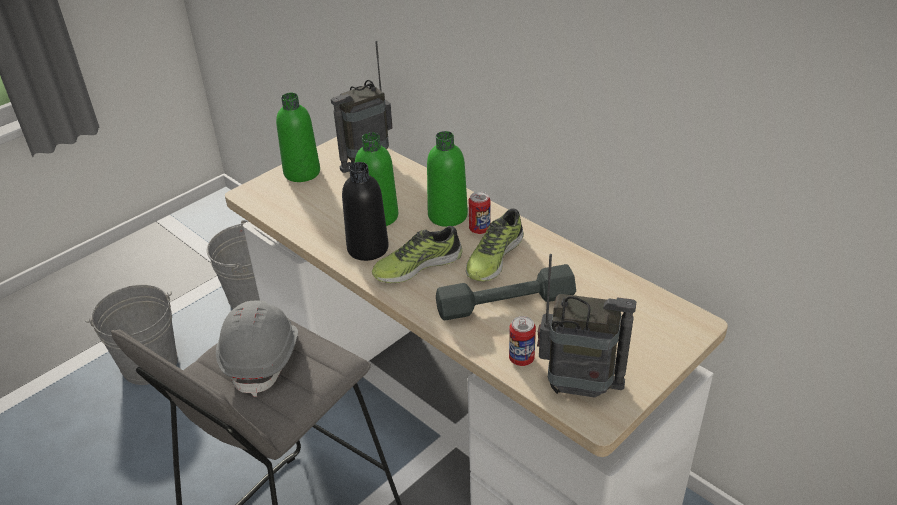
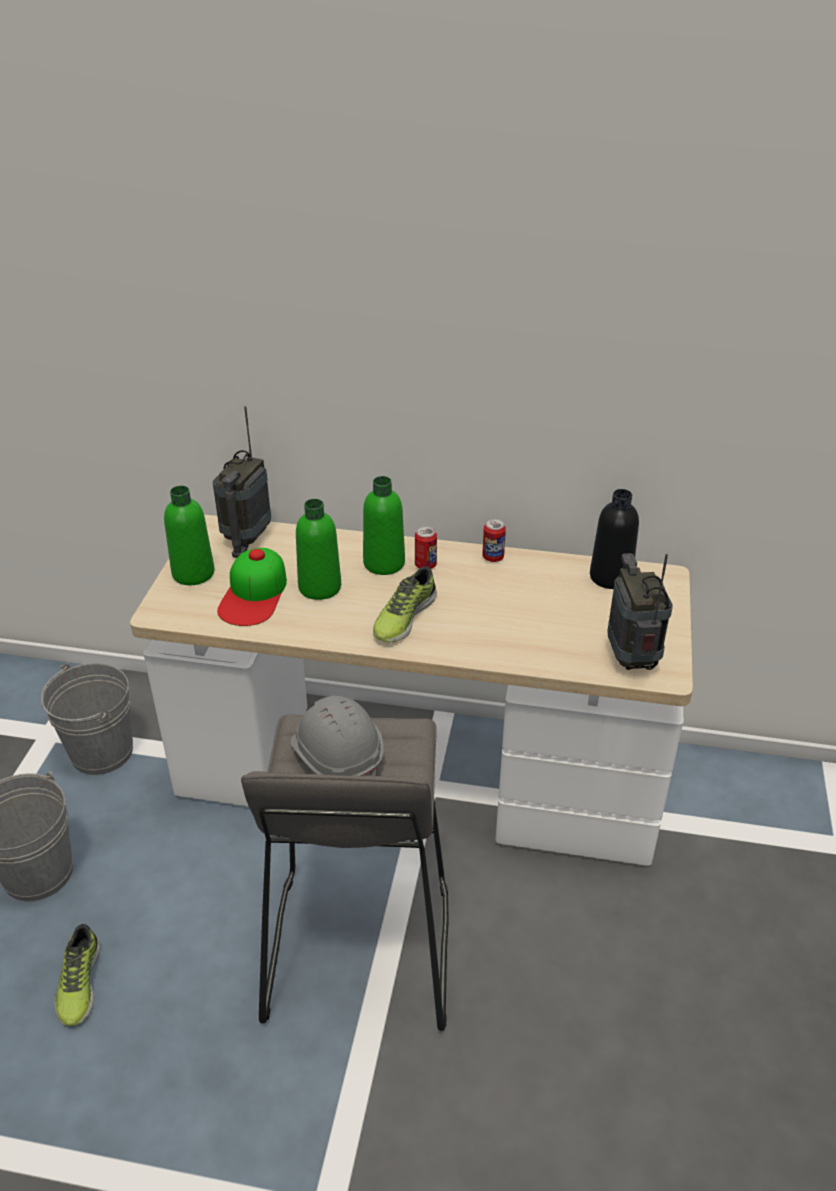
camera: 35 degrees left, 0 degrees up
(326, 204) = (254, 594): none -> cap
(368, 248) = (341, 619): black bottle -> black bottle (610, 577)
(493, 257) = (462, 584): shoe -> shoe (79, 983)
(505, 304) = (512, 619): grey dumbbell -> none
(521, 359) = (568, 657): can -> can (493, 557)
(579, 387) = (632, 659): radio -> radio turned 75 degrees counterclockwise

